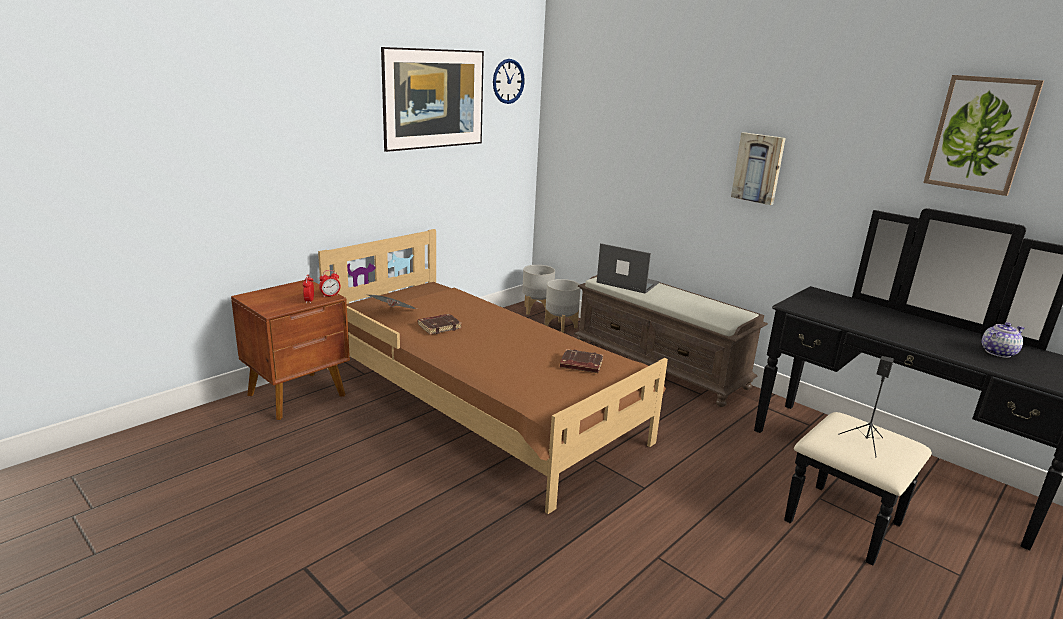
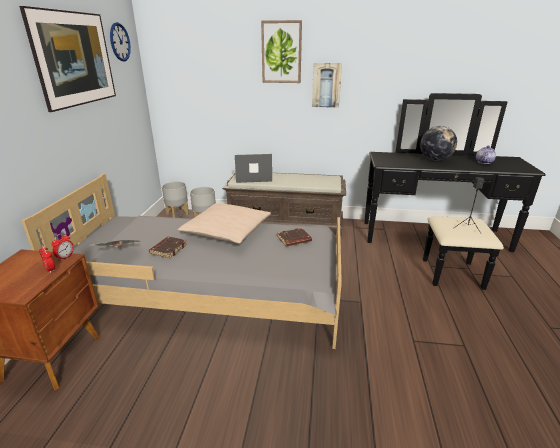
camera: 35 degrees left, 5 degrees up
(480, 403) = (211, 293): brown bed -> grey bed
(518, 331) = (226, 232): none -> beige pillow
(902, 324) = (435, 159): none -> globe
(980, 134) = (453, 47): picture -> picture (281, 52)

